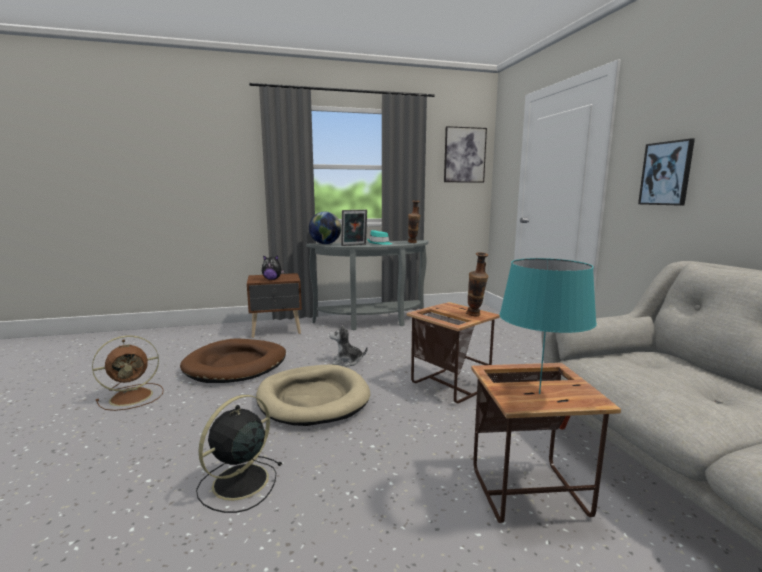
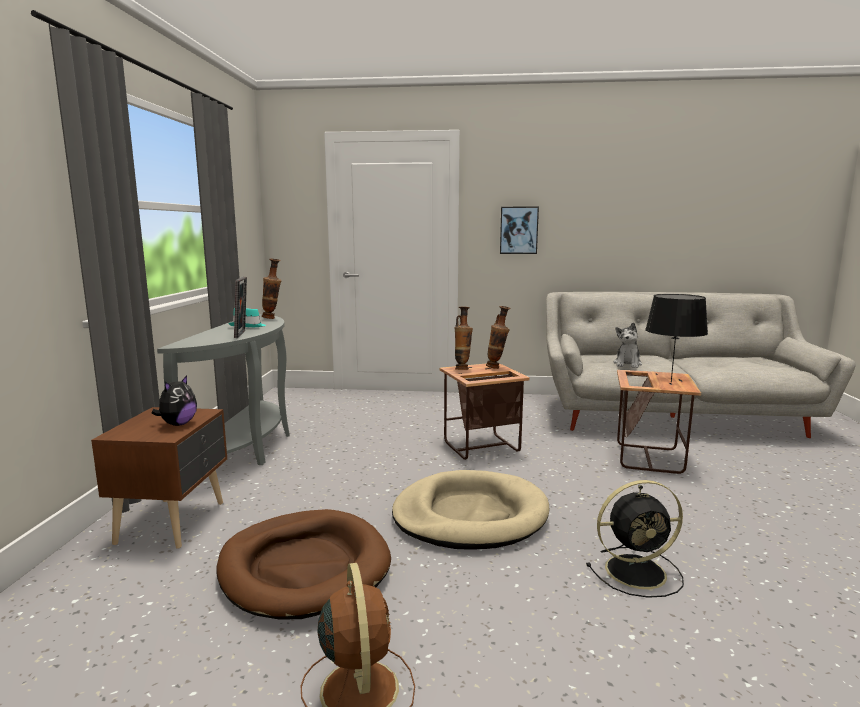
camera: 70 degrees left, 0 degrees up
(238, 483) = (638, 571): black fan -> black fan turned 60 degrees counterclockwise
(325, 244) = (193, 342): globe -> none
(347, 361) = (376, 483): plush toy -> plush toy (627, 364)
(452, 307) = (462, 369): none -> vase
(464, 155) = (245, 194): picture -> none
(539, 393) = (671, 381): turquoise table lamp -> black table lamp

